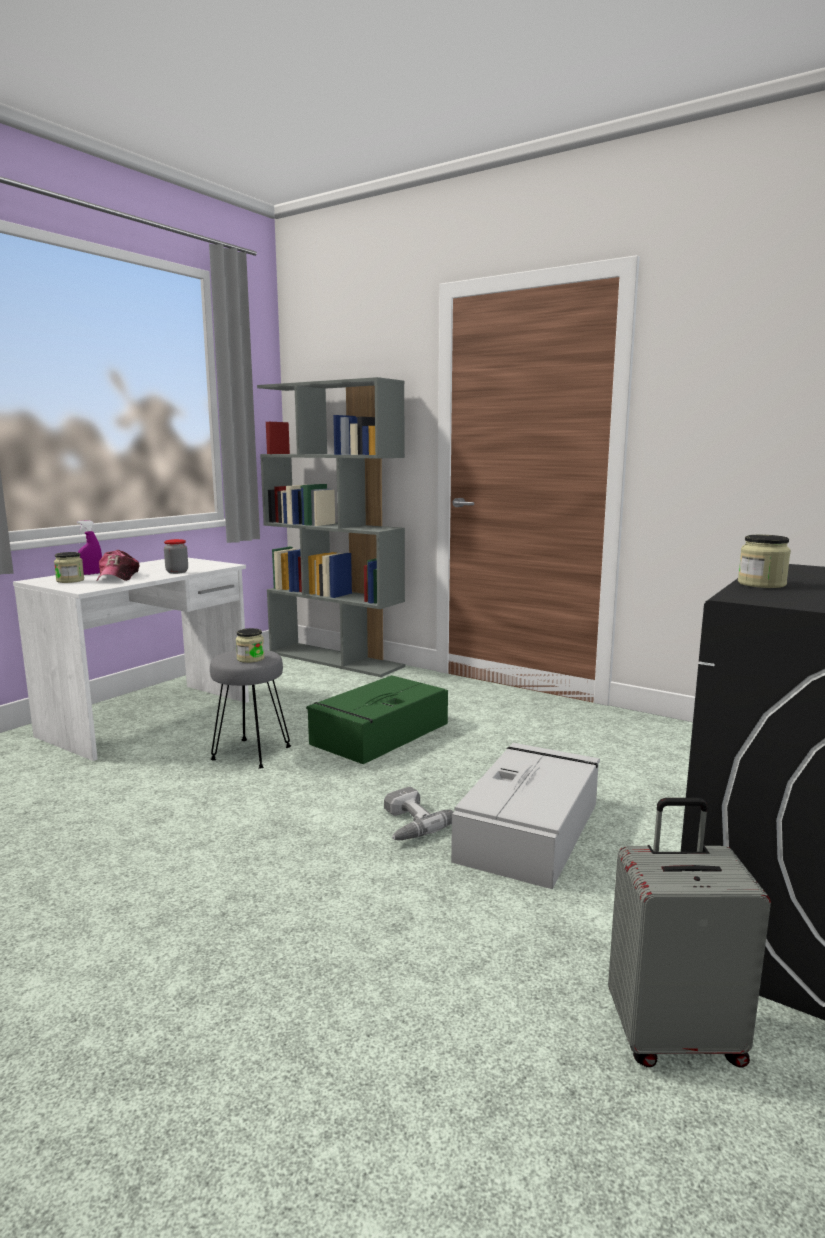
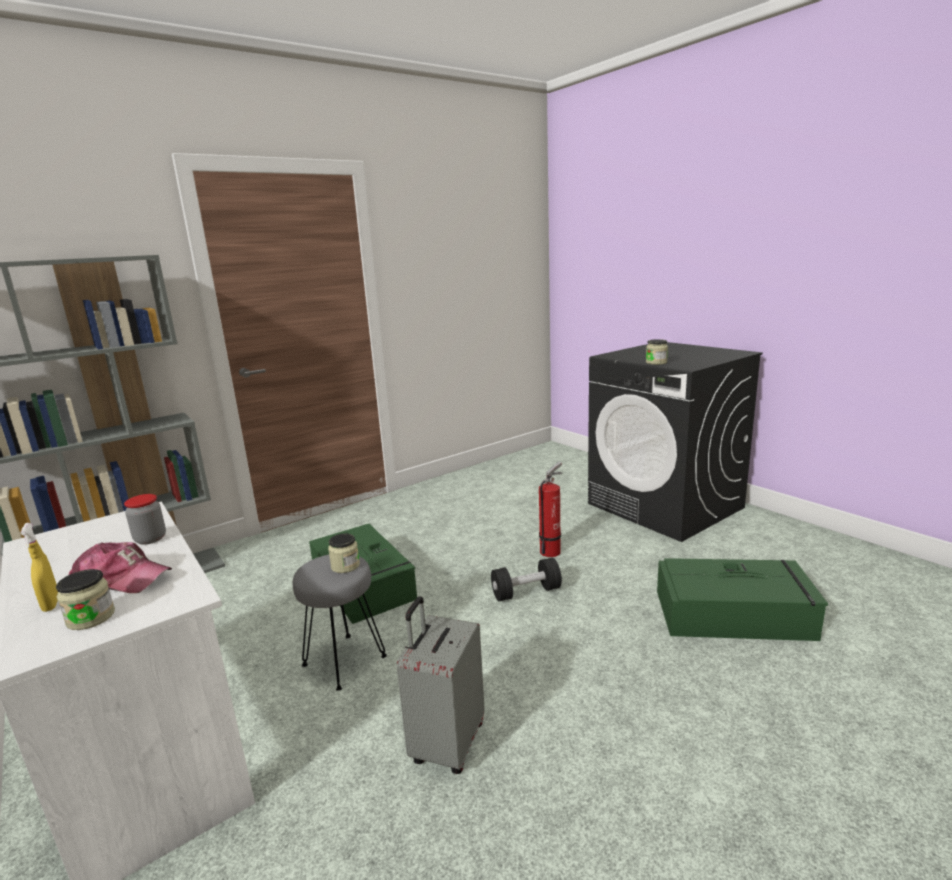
camera: 70 degrees left, 5 degrees up
(91, 574) = (51, 604): purple spray bottle -> yellow spray bottle
(407, 824) = (526, 592): power drill -> black dumbbell
(431, 1033) = (735, 614): none -> green storage box
(530, 829) = (552, 550): grey storage box -> fire extinguisher
(674, 1035) = (728, 554): grey suitcase -> grey suitcase (446, 743)

